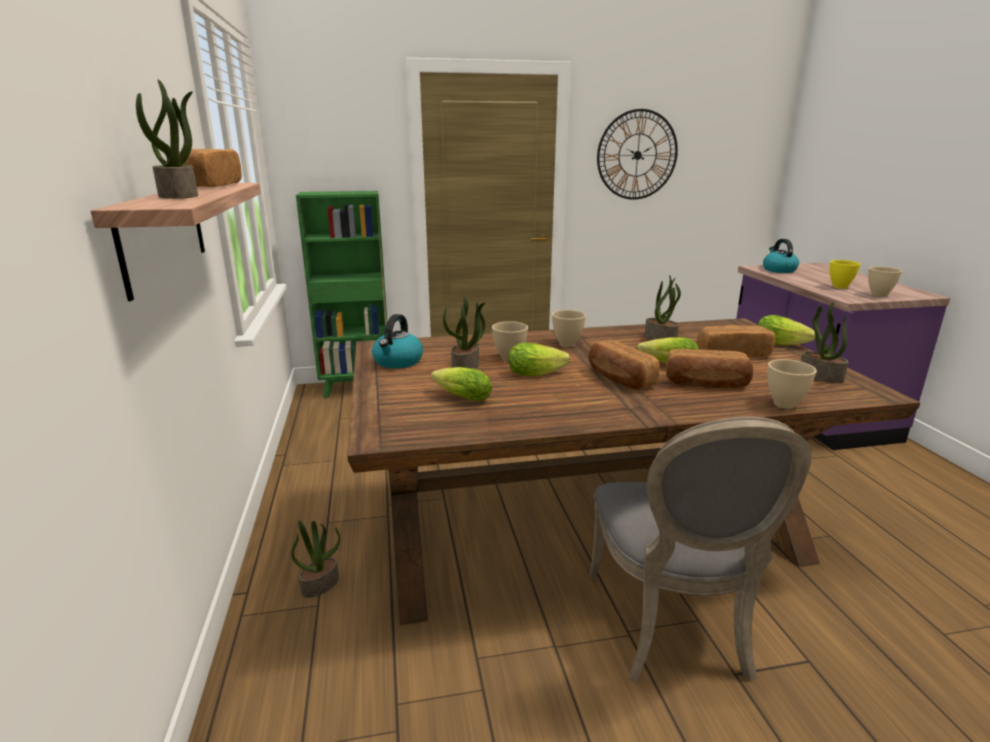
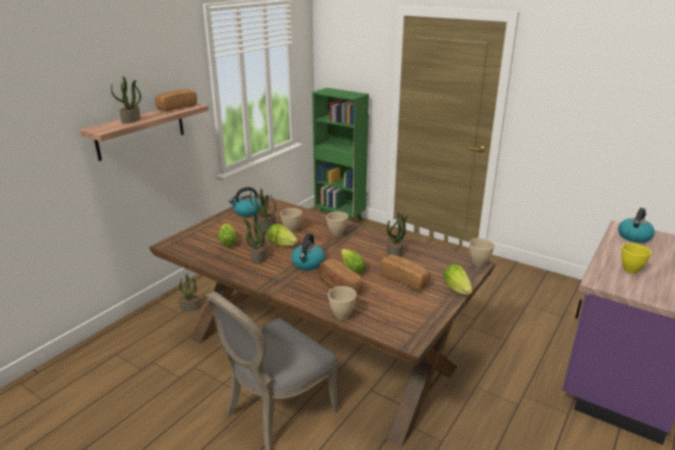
camera: 45 degrees right, 5 degrees up
(619, 379) = (308, 264): bread -> kettle
(637, 155) = (574, 95): wall clock -> none
(819, 376) = (410, 315): potted plant -> potted plant (259, 256)
(879, 295) = (640, 290): beige bowl -> beige bowl (479, 263)

